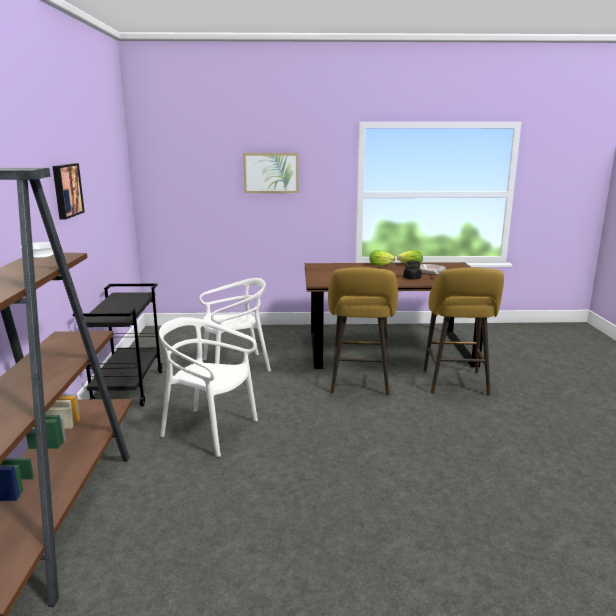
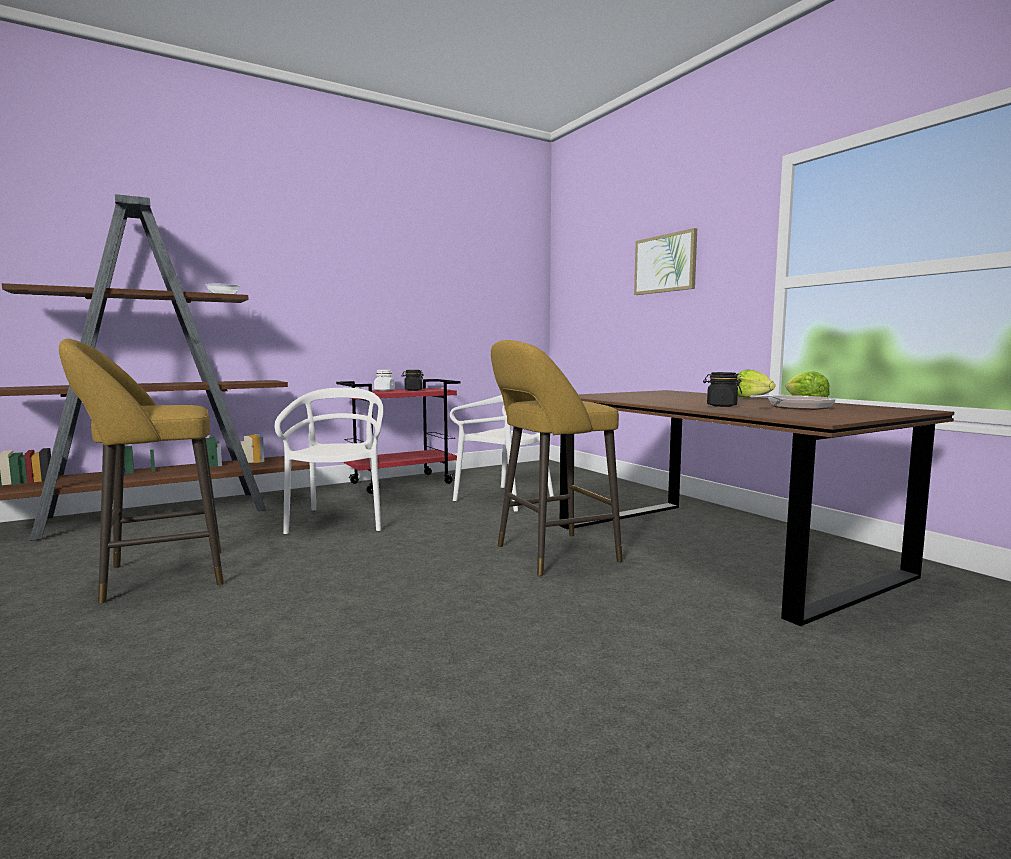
camera: 60 degrees right, 10 degrees down
(66, 190) = (368, 270): picture -> none
(104, 309) = (384, 390): none -> white jar
(126, 302) = (413, 390): none -> black jar
(128, 388) = (402, 483): black cart -> red cart
(456, 384) = (668, 616): yellow stool -> yellow stool (156, 576)

